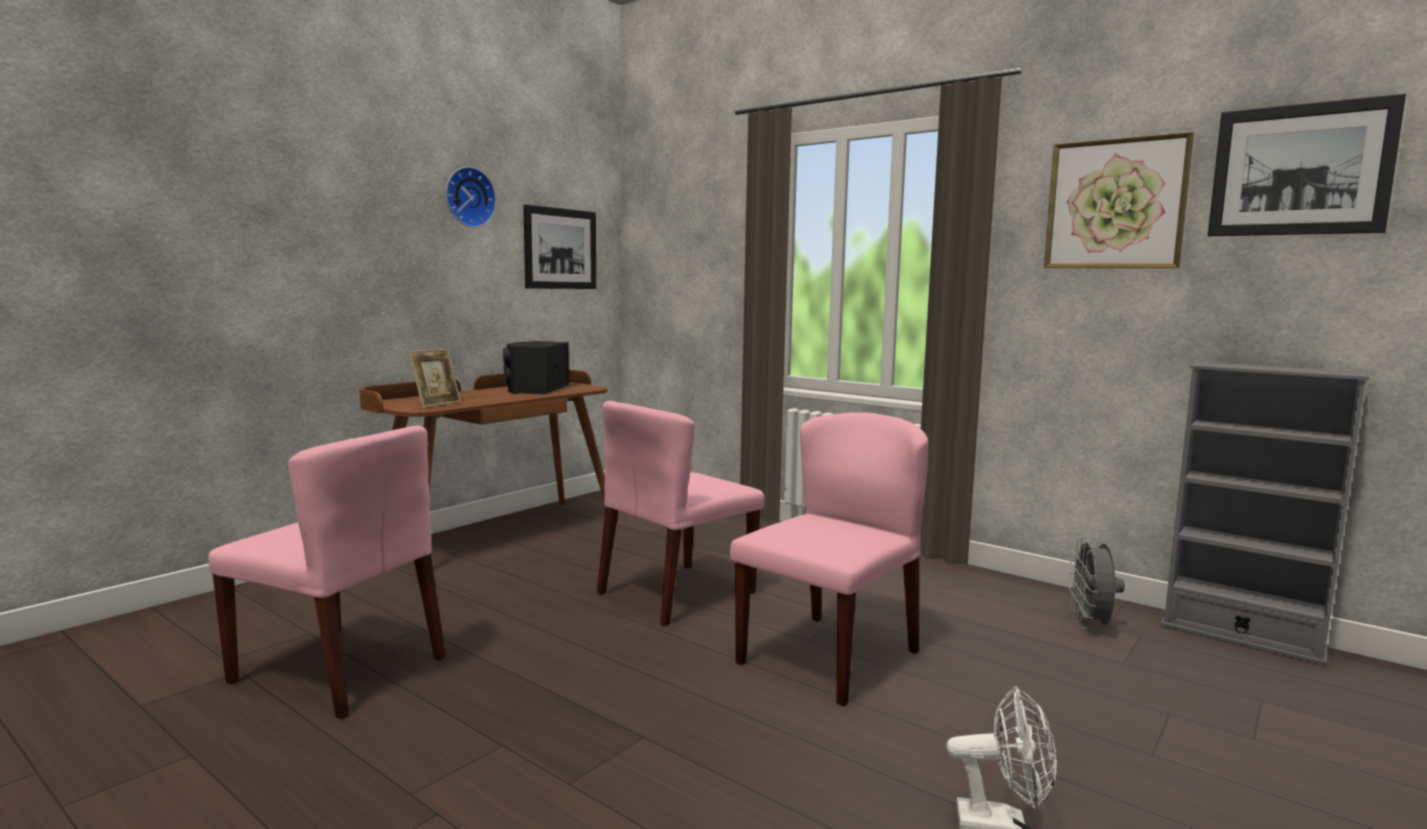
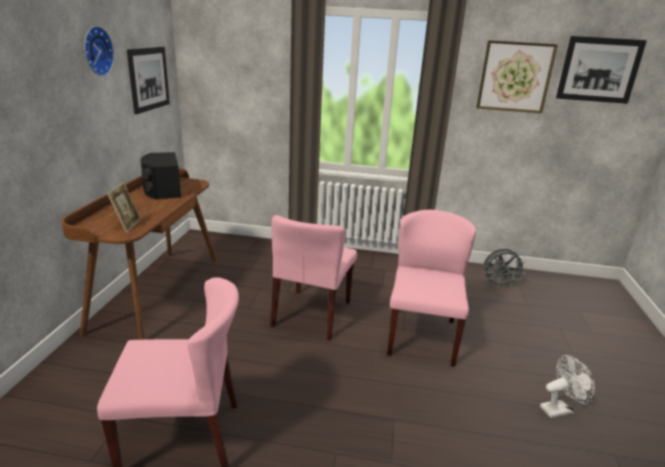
camera: 30 degrees left, 15 degrees up
(1090, 626) = (498, 285): grey fan -> grey fan turned 75 degrees counterclockwise
(1241, 637) = (549, 277): grey bookcase -> none

